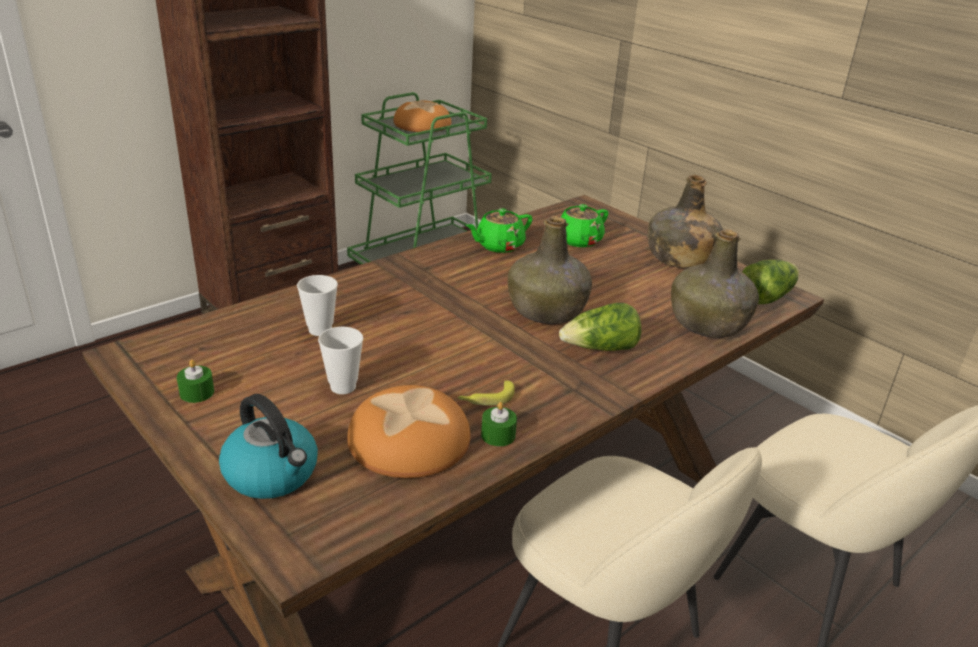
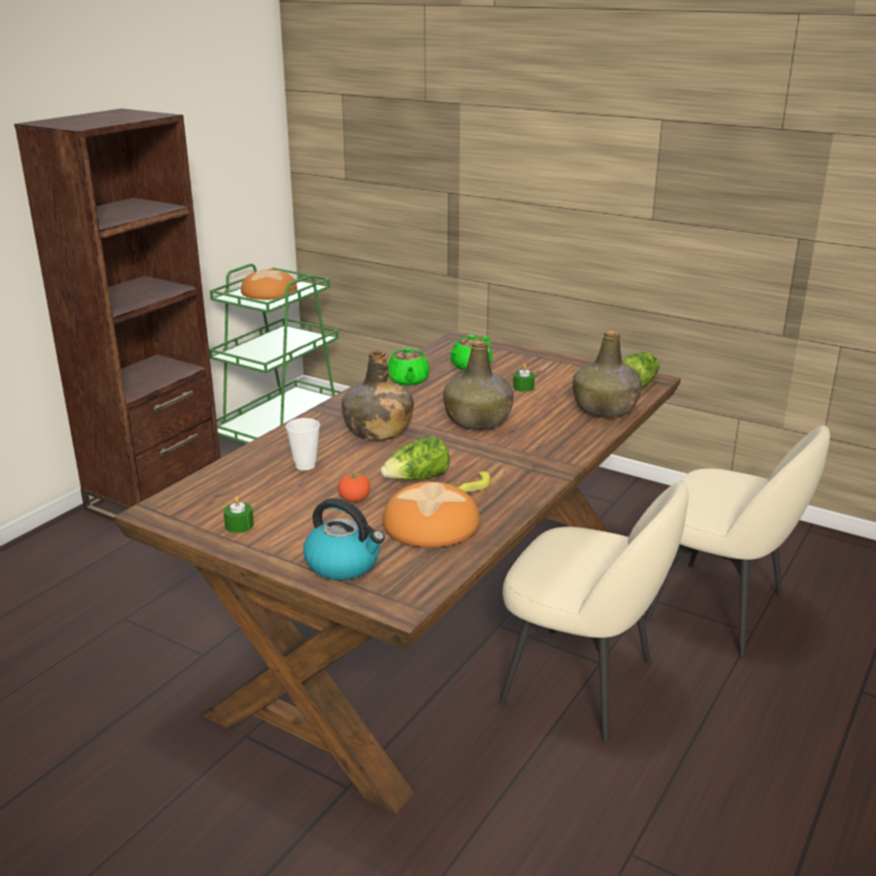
camera: 15 degrees left, 5 degrees down
(343, 387) = (354, 500): cup -> tomato
(498, 245) = (408, 380): green teapot -> green teapot turned 45 degrees counterclockwise
(498, 435) = (495, 508): green candle -> green candle (523, 387)
(600, 349) = (535, 440): lettuce -> lettuce (417, 479)
(679, 258) = (558, 366): green bottle -> green bottle (377, 431)

